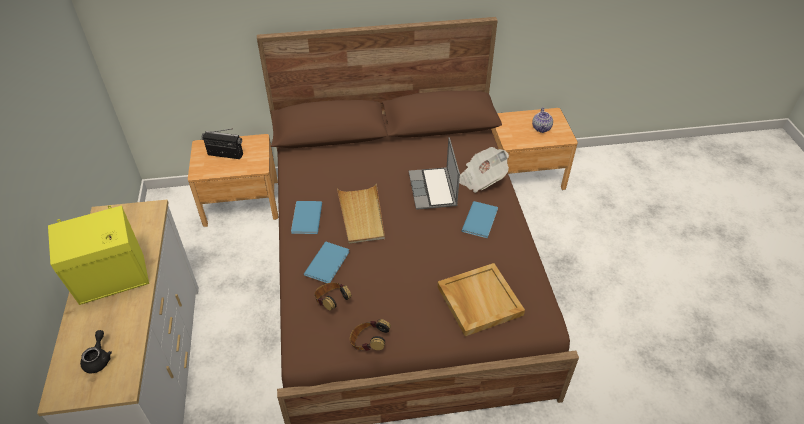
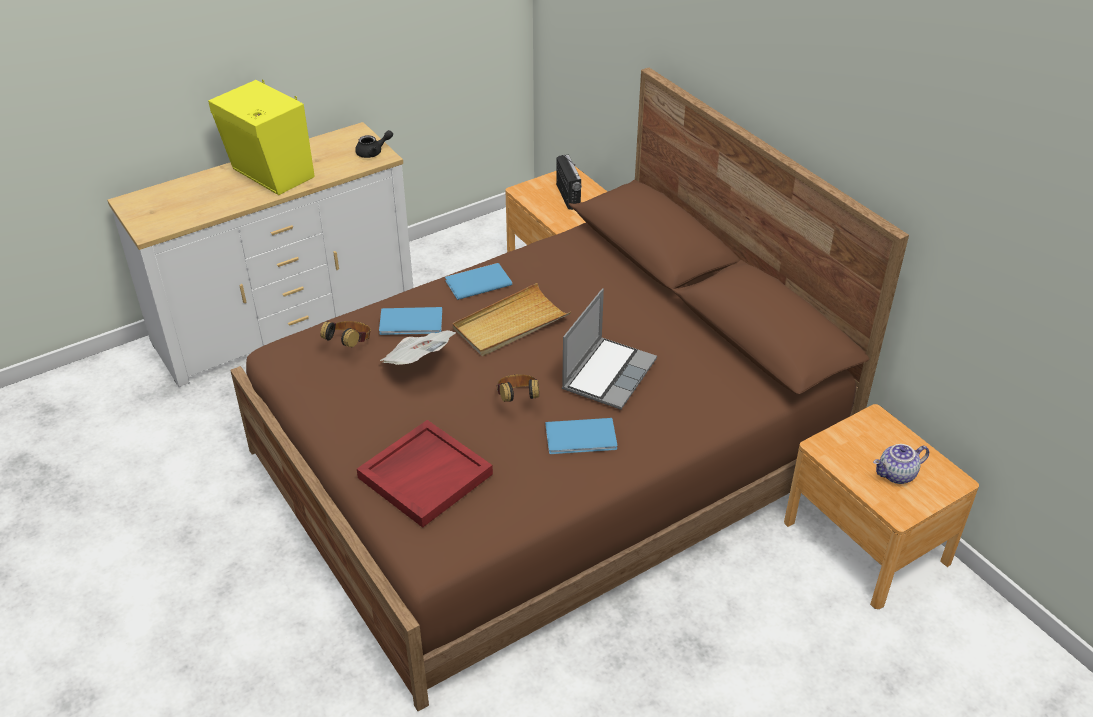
camera: 65 degrees right, 5 degrees down
(99, 359) = (175, 205): black teapot -> black teapot (373, 152)
(369, 343) = (308, 397): headphones -> headphones (518, 399)
(433, 190) = (608, 374): laptop -> laptop turned 150 degrees clockwise
(478, 300) = (425, 475): beige tray -> red tray
(481, 179) = (671, 416): newspaper -> newspaper (418, 362)

